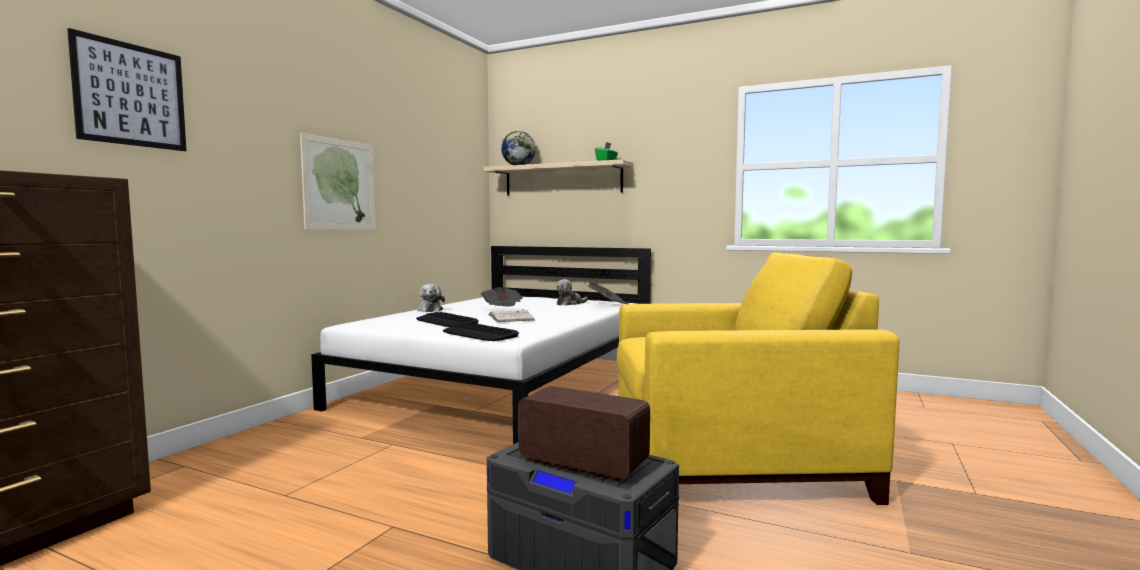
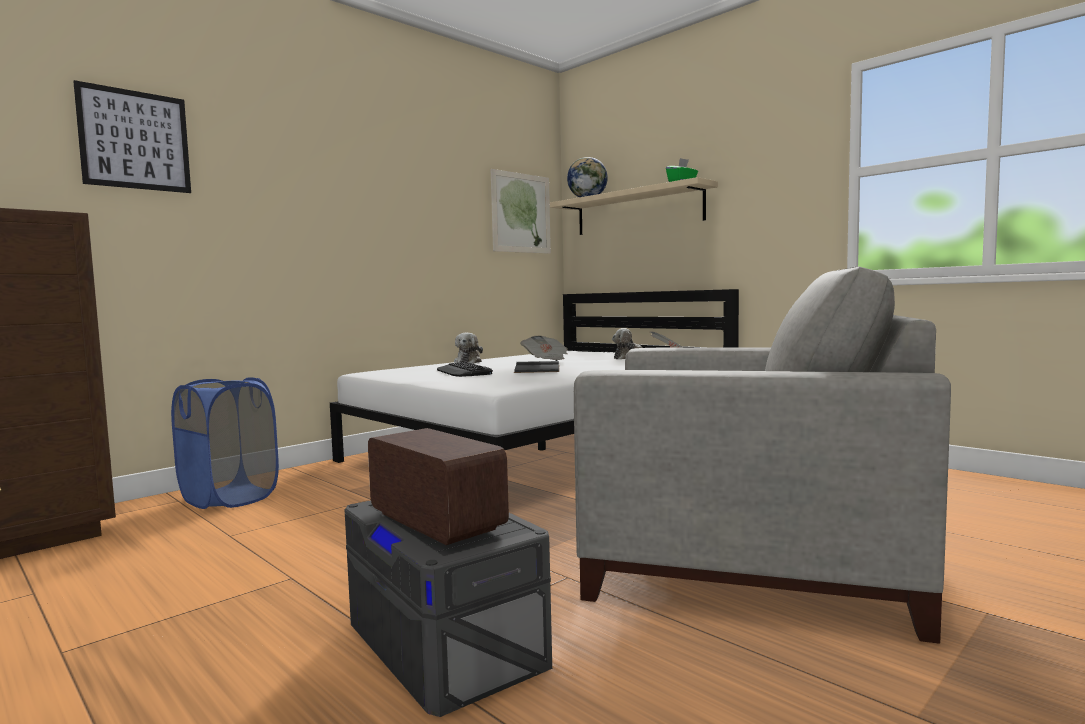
camera: 20 degrees right, 0 degrees up
(242, 457) = (230, 498): none -> blue laundry basket
(339, 185) = (365, 225): picture -> picture (521, 213)
(480, 334) = (473, 382): keyboard -> none
(511, 317) = (537, 369): white book -> black book
(728, 460) = (741, 555): yellow armchair -> grey armchair

